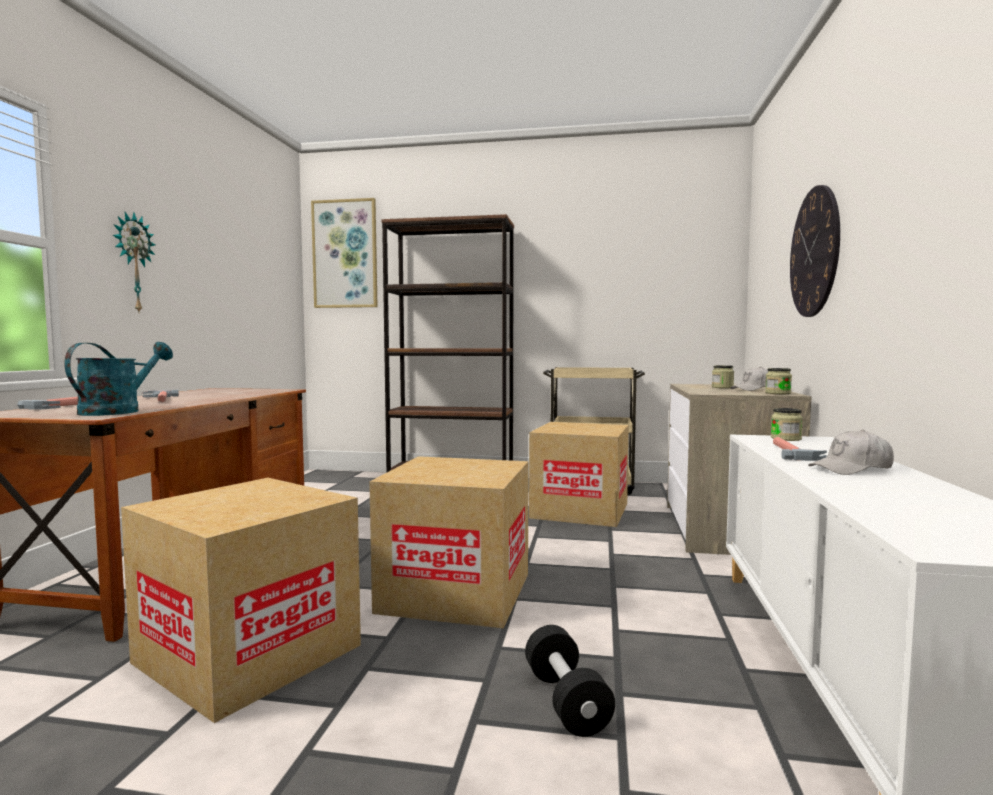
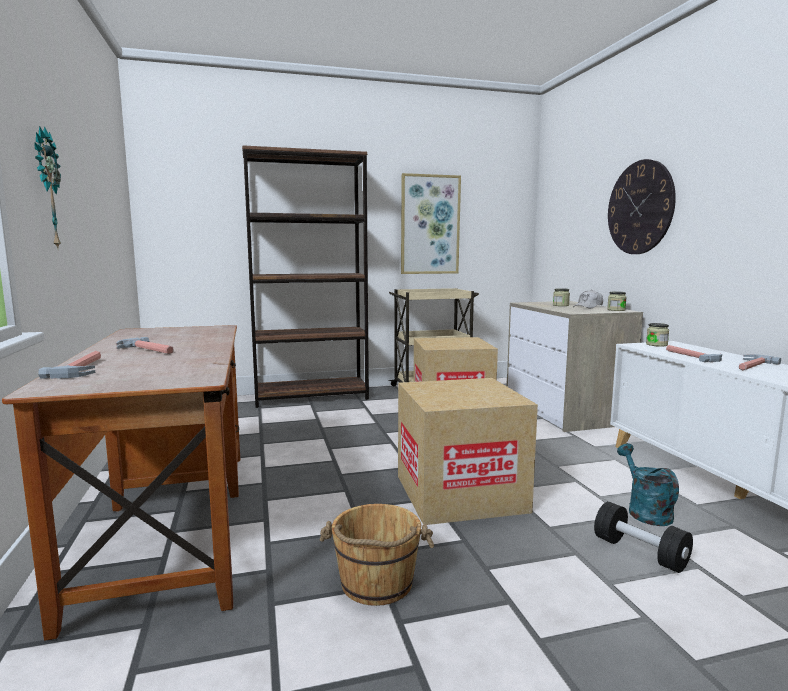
camera: 25 degrees left, 5 degrees up
(118, 411) = (187, 371): turquoise watering can -> turquoise watering can (645, 511)
(248, 654) = (376, 583): cardboard box -> brown bucket
(345, 254) = (181, 176): picture -> picture (430, 225)
(851, 469) = (751, 365): white cap -> hammer

